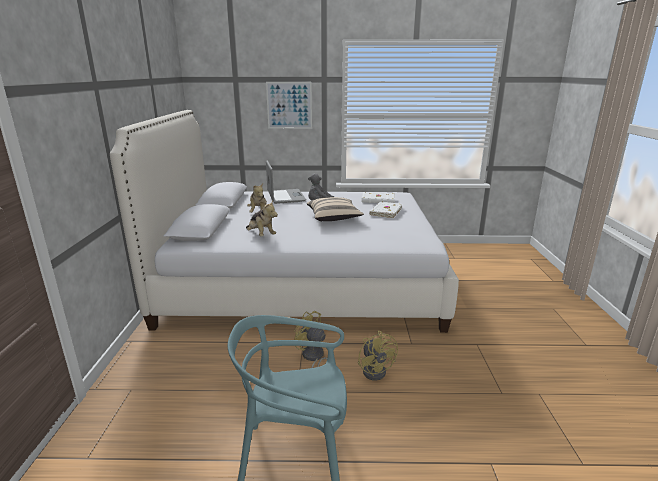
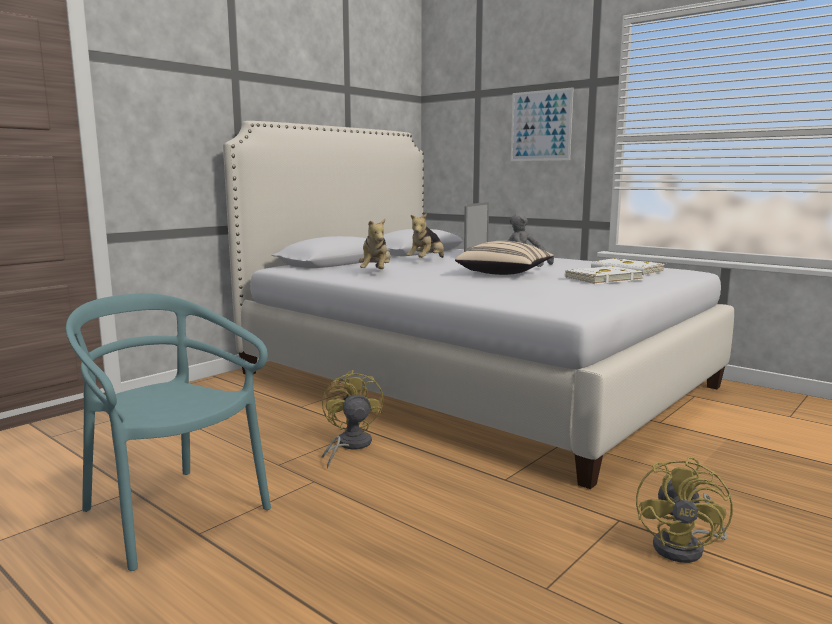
camera: 40 degrees right, 10 degrees down
(376, 370) = (402, 484): yellow fan -> yellow fan (686, 548)

